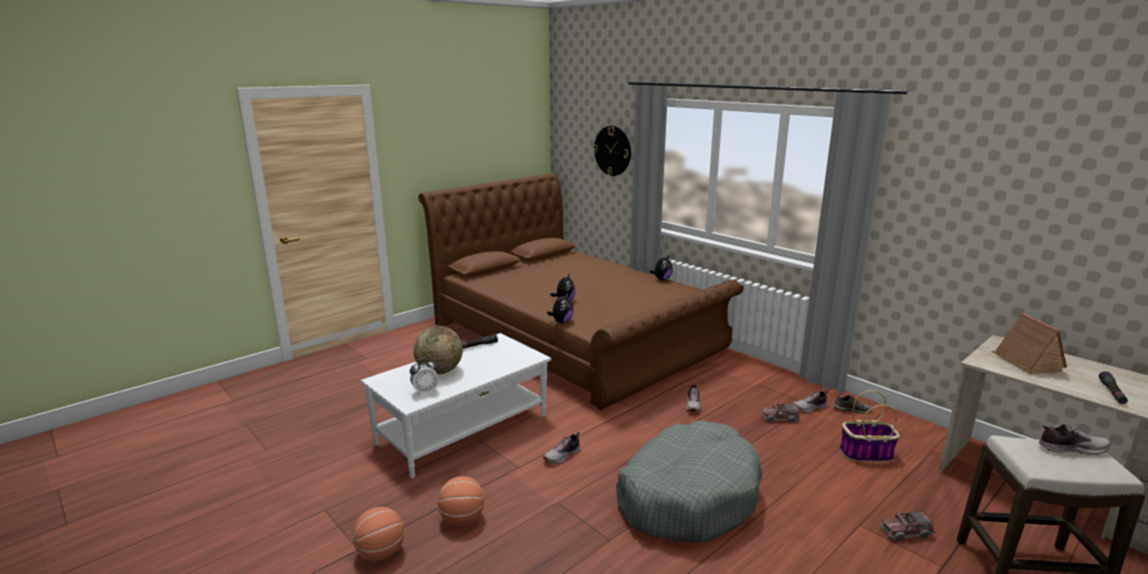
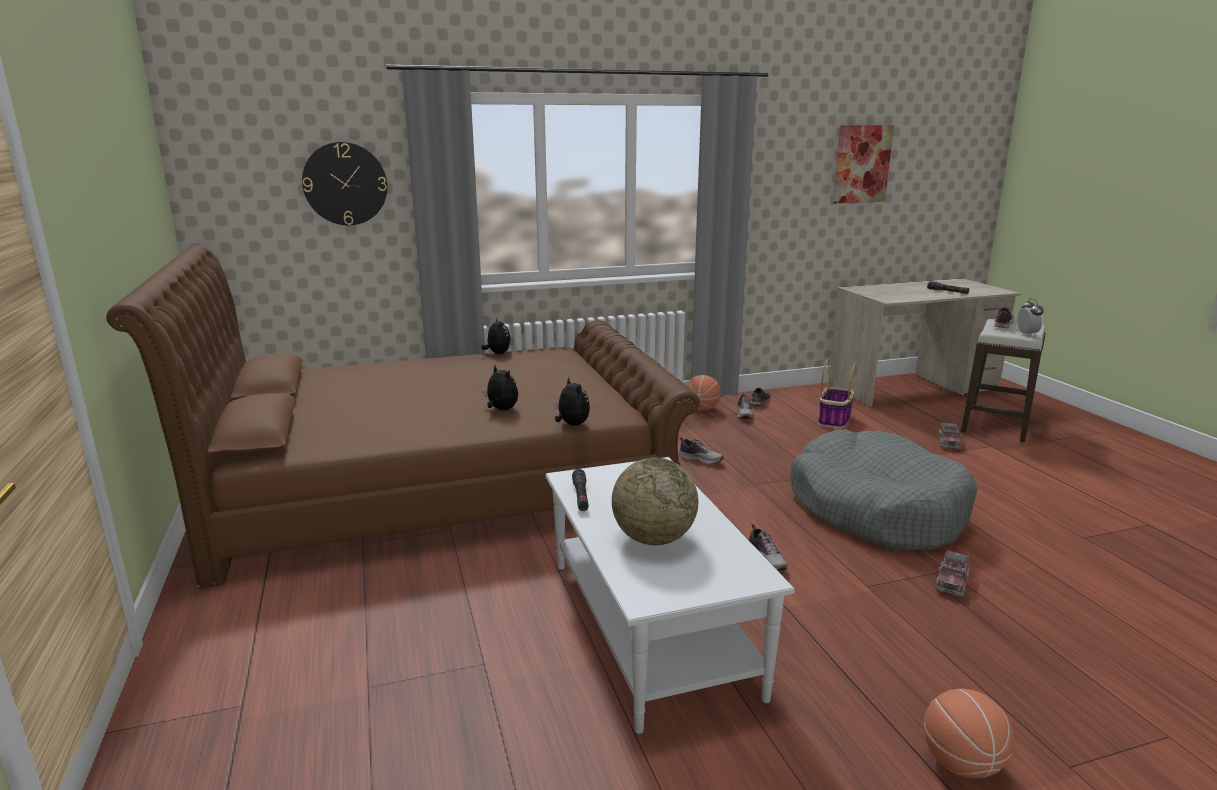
camera: 65 degrees left, 0 degrees up
(425, 392) = (723, 560): alarm clock -> alarm clock (1027, 334)
(462, 519) = (889, 668): basketball -> basketball (701, 409)
(780, 418) = (755, 431): toy truck -> toy truck (951, 582)
(1026, 362) = (892, 293): toy house -> none
(1052, 200) = (861, 164): none -> picture

